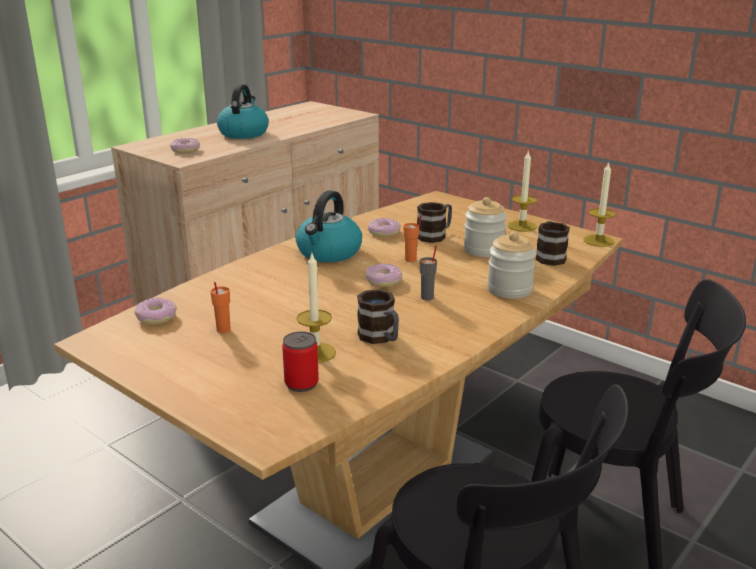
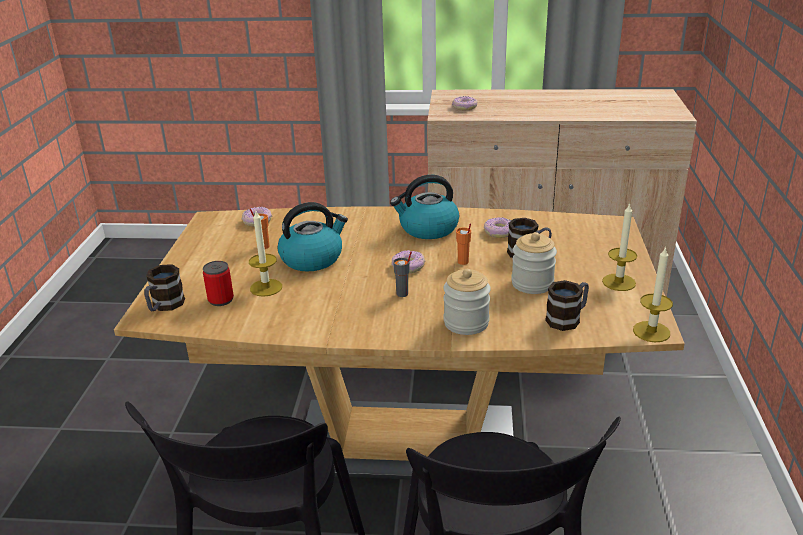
camera: 55 degrees right, 5 degrees up
(243, 133) = (537, 105): kettle -> kettle (312, 258)
(380, 338) = (313, 301): mug -> mug (164, 306)

